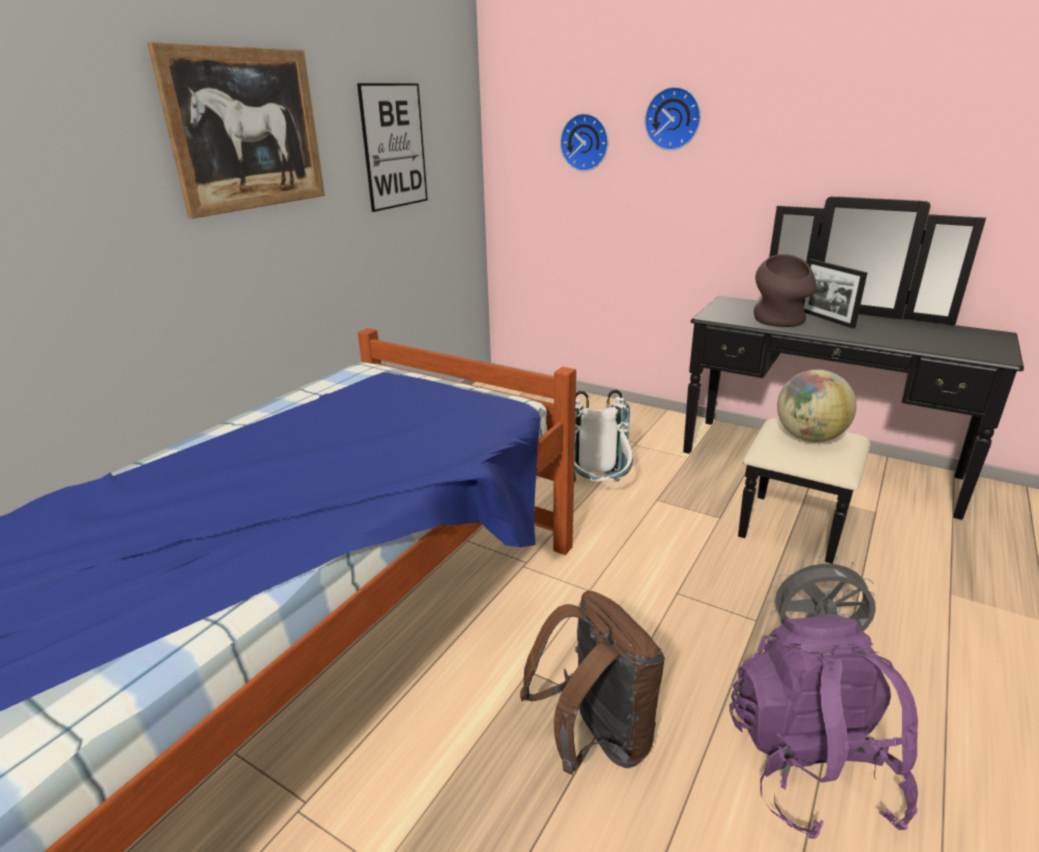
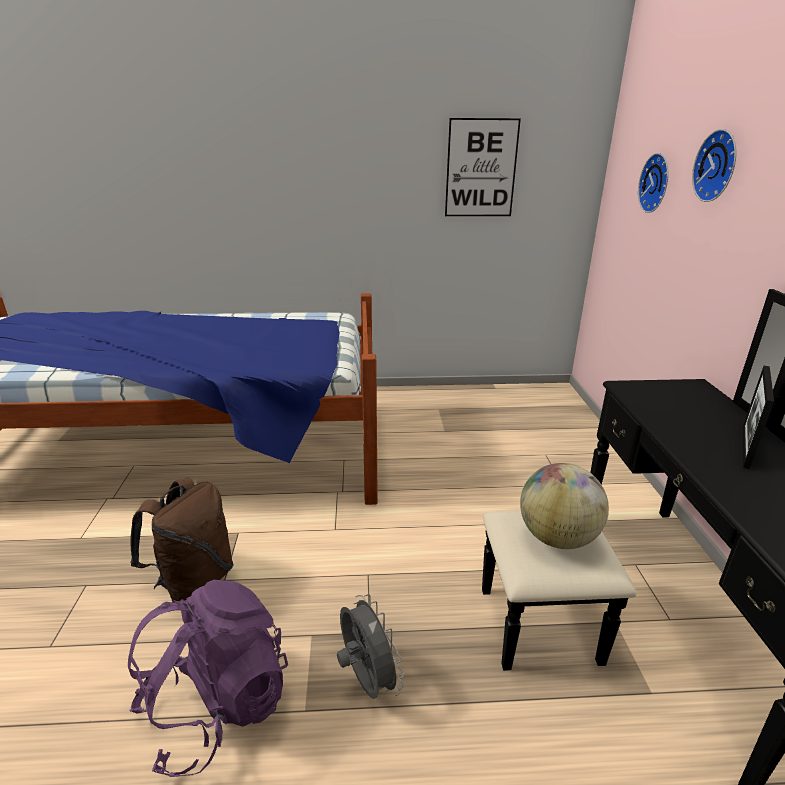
camera: 55 degrees right, 0 degrees up
(246, 130) = (342, 147): picture -> none
(597, 491) = (462, 490): white backpack -> none
(779, 322) = (678, 422): brown vase -> none

